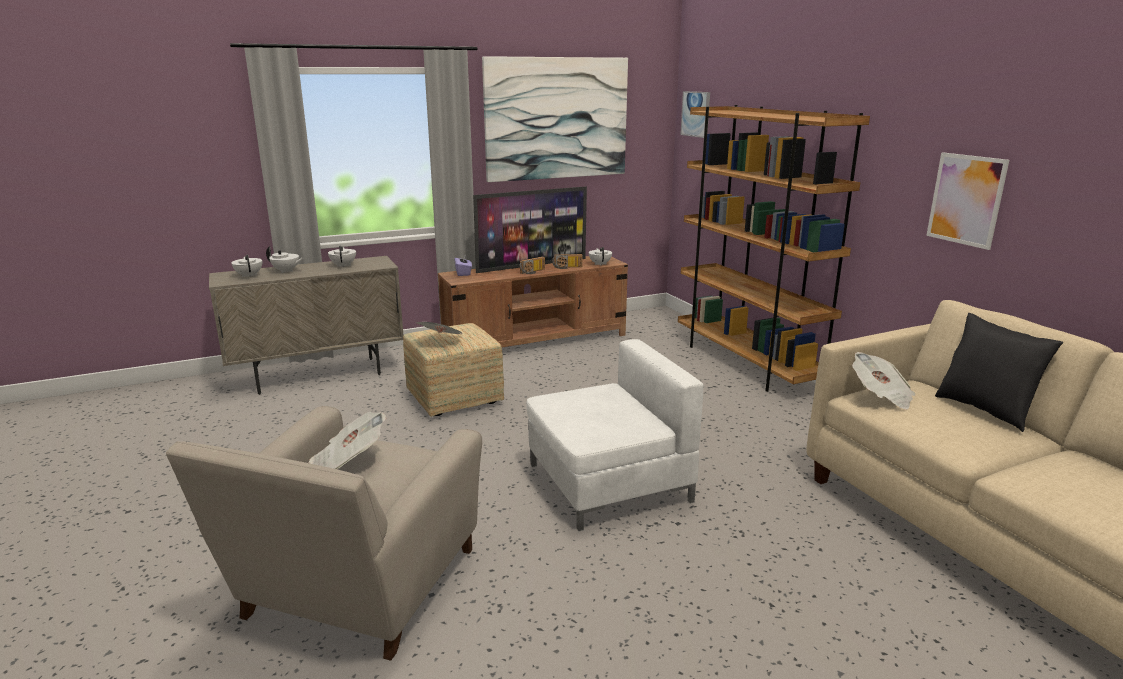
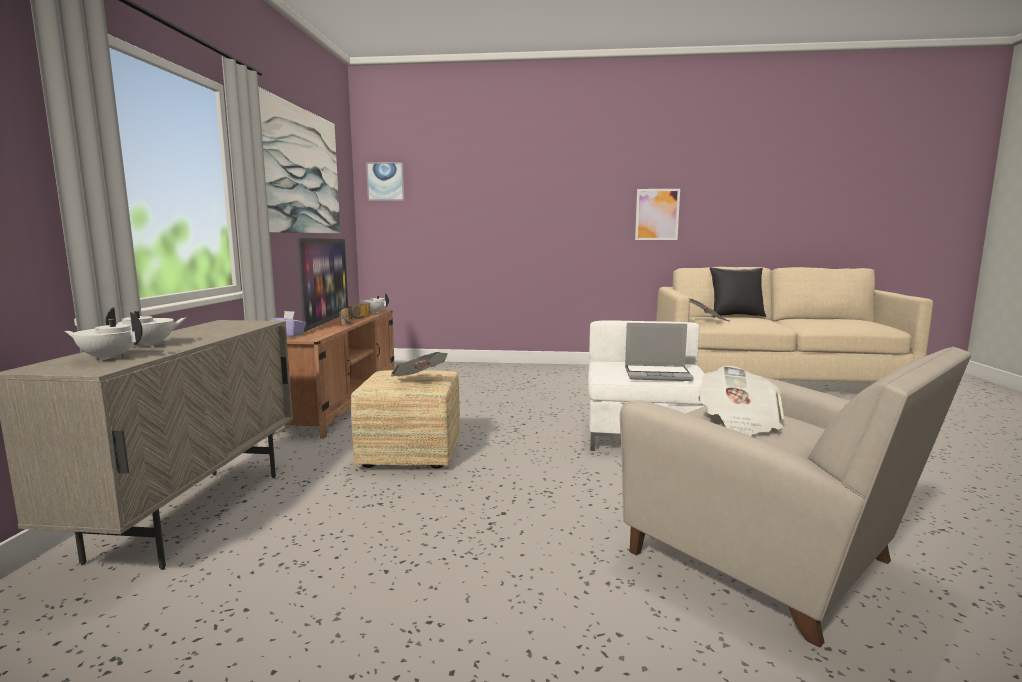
camera: 60 degrees left, 10 degrees down
(343, 265) = (211, 330): white teapot -> none
(581, 419) = (658, 374): none -> laptop
(746, 363) = (506, 368): brown bookcase -> none

